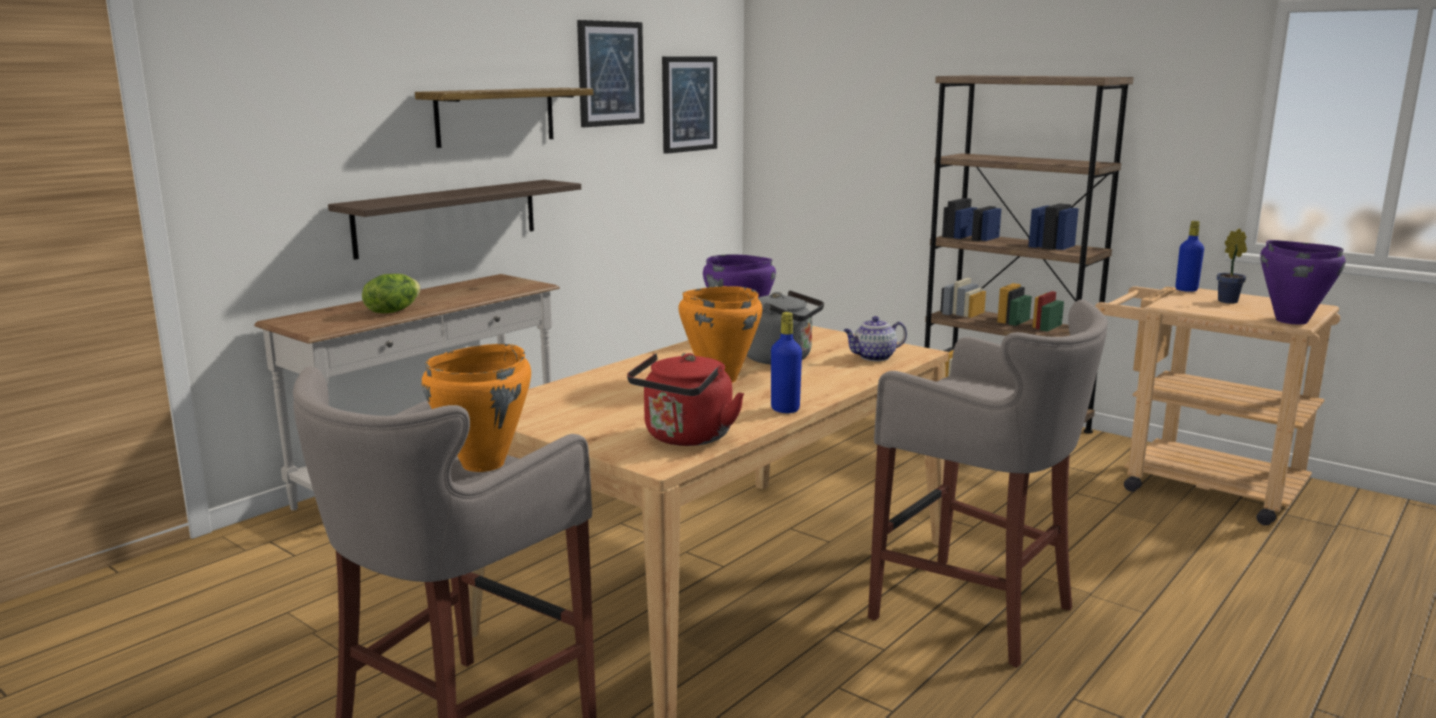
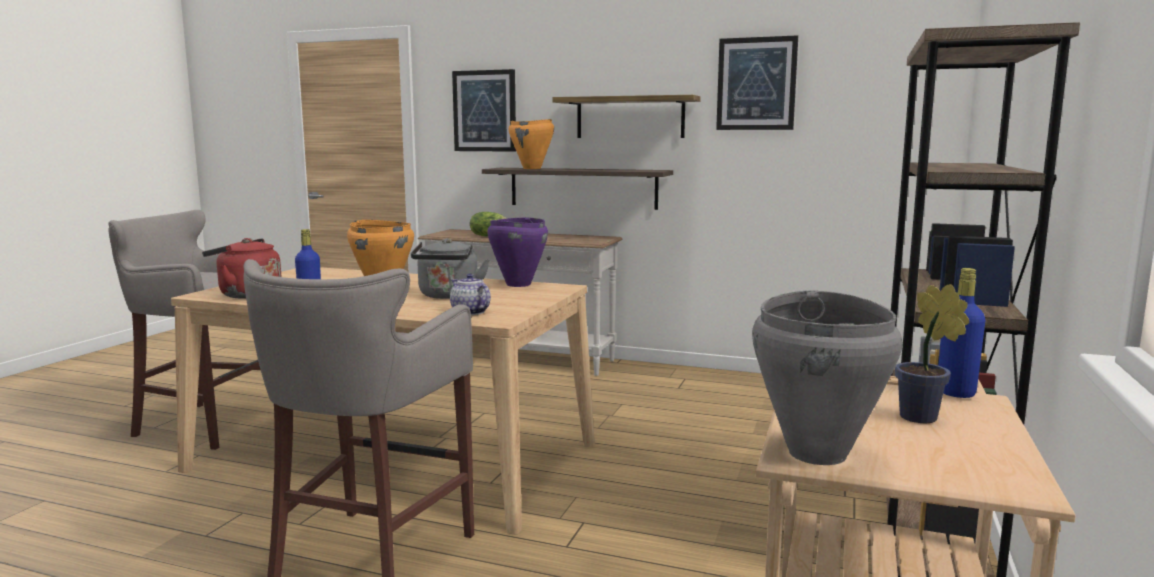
camera: 70 degrees right, 5 degrees down
(484, 464) = (212, 277): orange cooking pot -> orange cooking pot (532, 168)
(689, 104) = (867, 113): picture -> picture (484, 111)
(1291, 320) = (818, 453): purple cooking pot -> grey cooking pot

